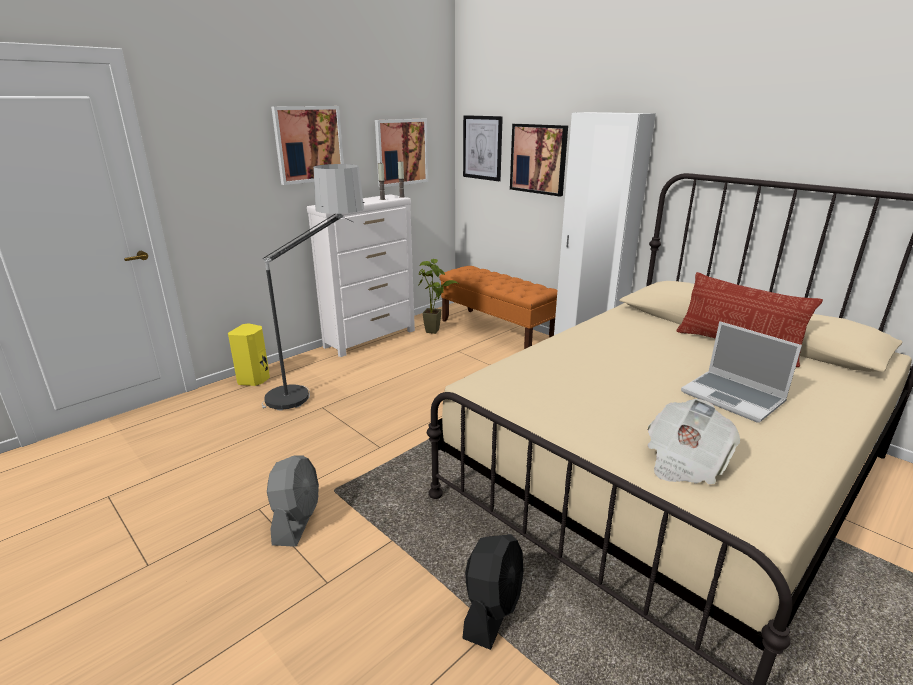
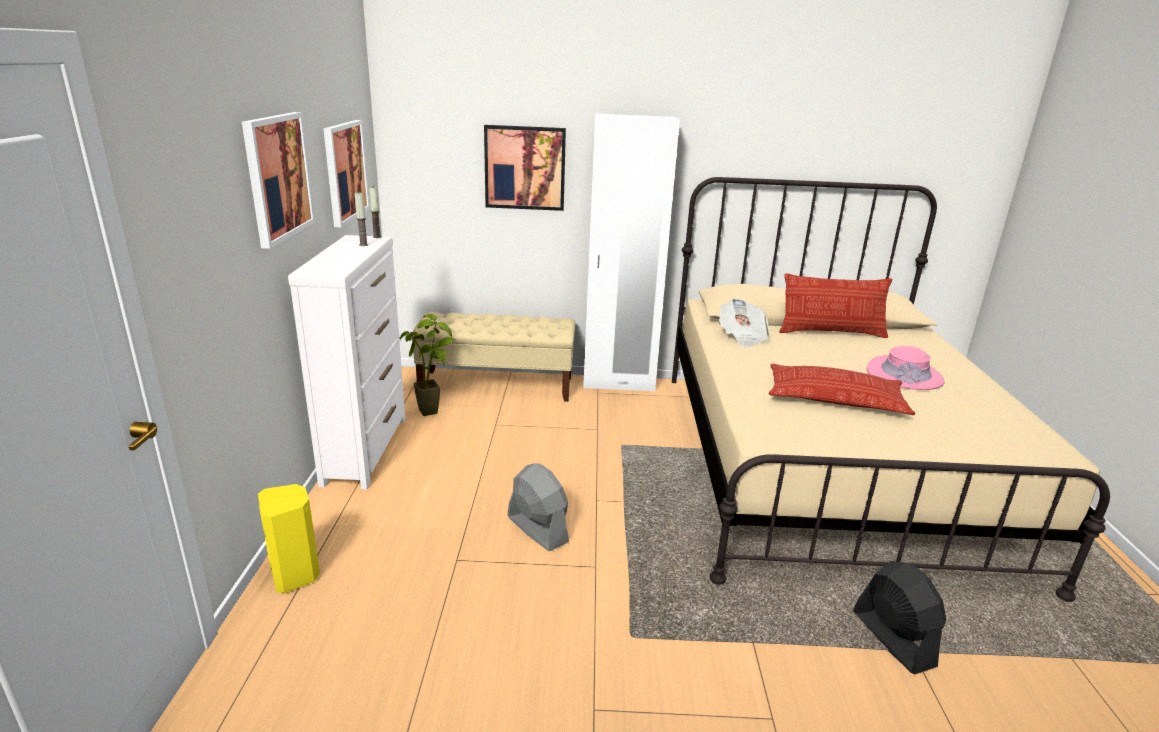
camera: 45 degrees left, 0 degrees up
(297, 520) = (650, 689): grey fan -> grey fan (537, 529)
(320, 391) = (418, 542): floor lamp -> none
(482, 148) = (430, 156): picture -> none
(496, 330) = (497, 386): orange bench -> beige bench
(606, 386) = (835, 398): none -> pillow
(684, 461) = (972, 434): newspaper -> newspaper (742, 337)
(734, 397) = (904, 375): laptop -> pink hat

